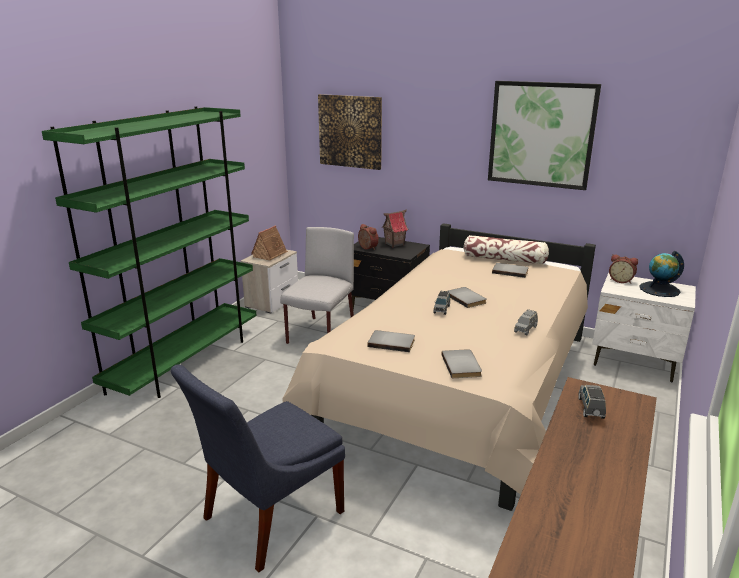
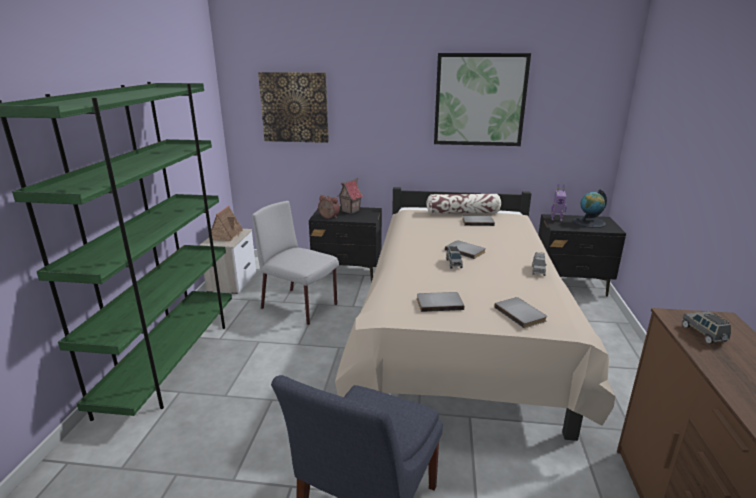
camera: 20 degrees left, 0 degrees up
(320, 335) = (300, 307): grey chair -> grey chair turned 60 degrees counterclockwise
(621, 280) = (556, 219): alarm clock -> toy robot
(635, 362) = (571, 285): white nightstand -> black nightstand

